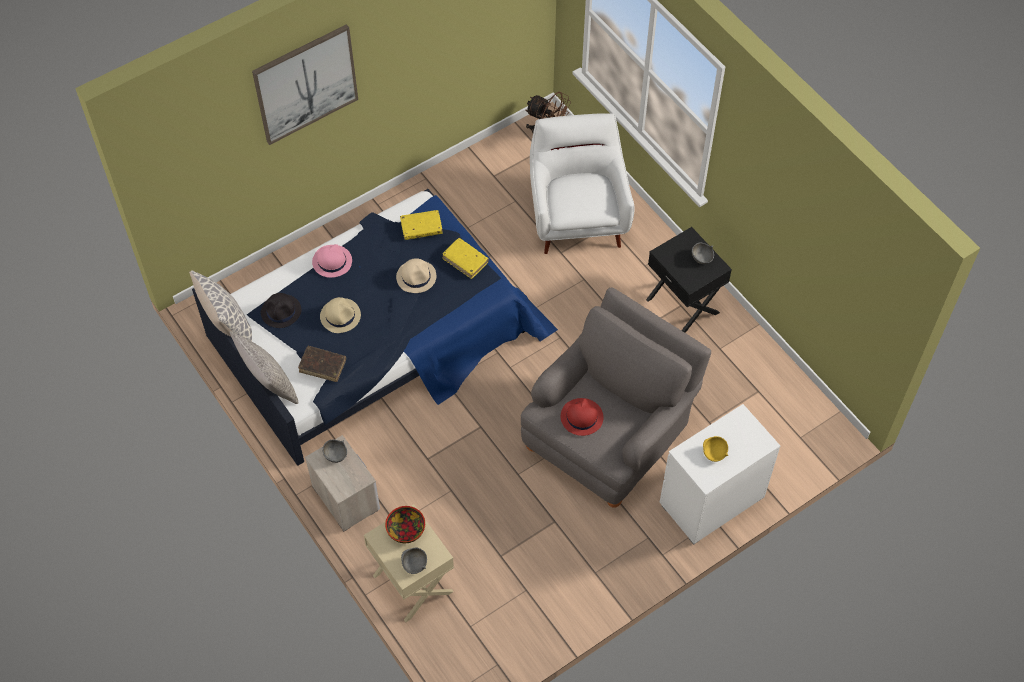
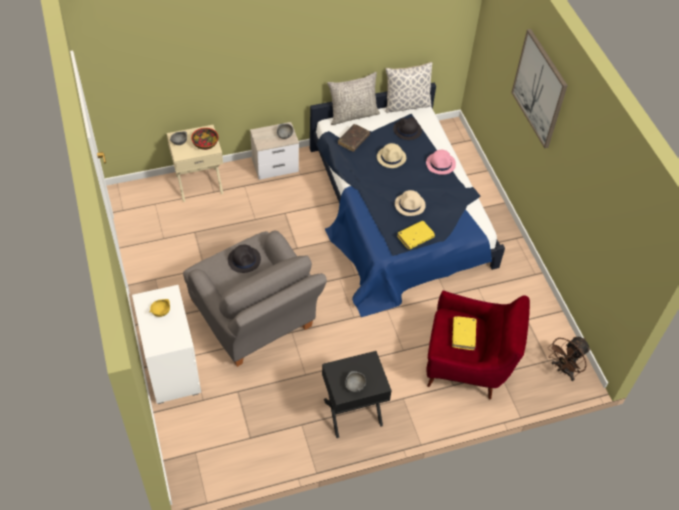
camera: 105 degrees right, 5 degrees down
(421, 228) = (455, 219): yellow book -> yellow book (463, 335)
(577, 217) = (468, 365): white armchair -> red armchair
(581, 417) = (244, 259): red hat -> black hat

